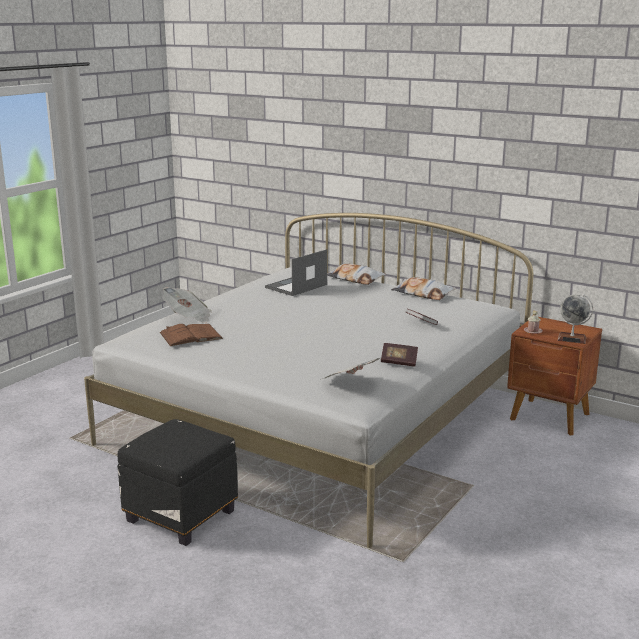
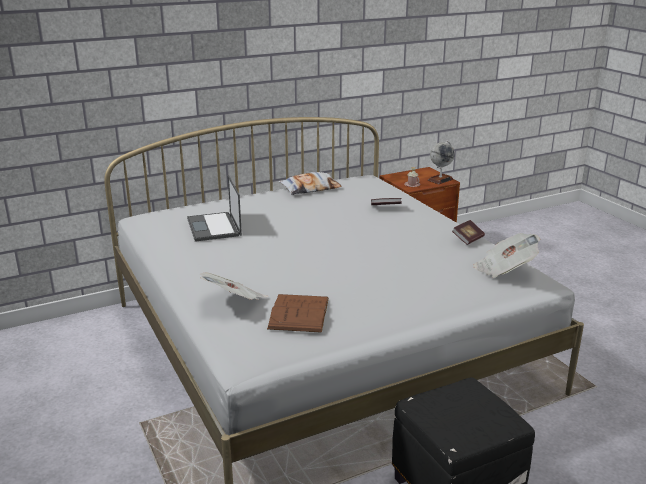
camera: 60 degrees left, 5 degrees up
(355, 279) = (228, 200): pillow -> none

